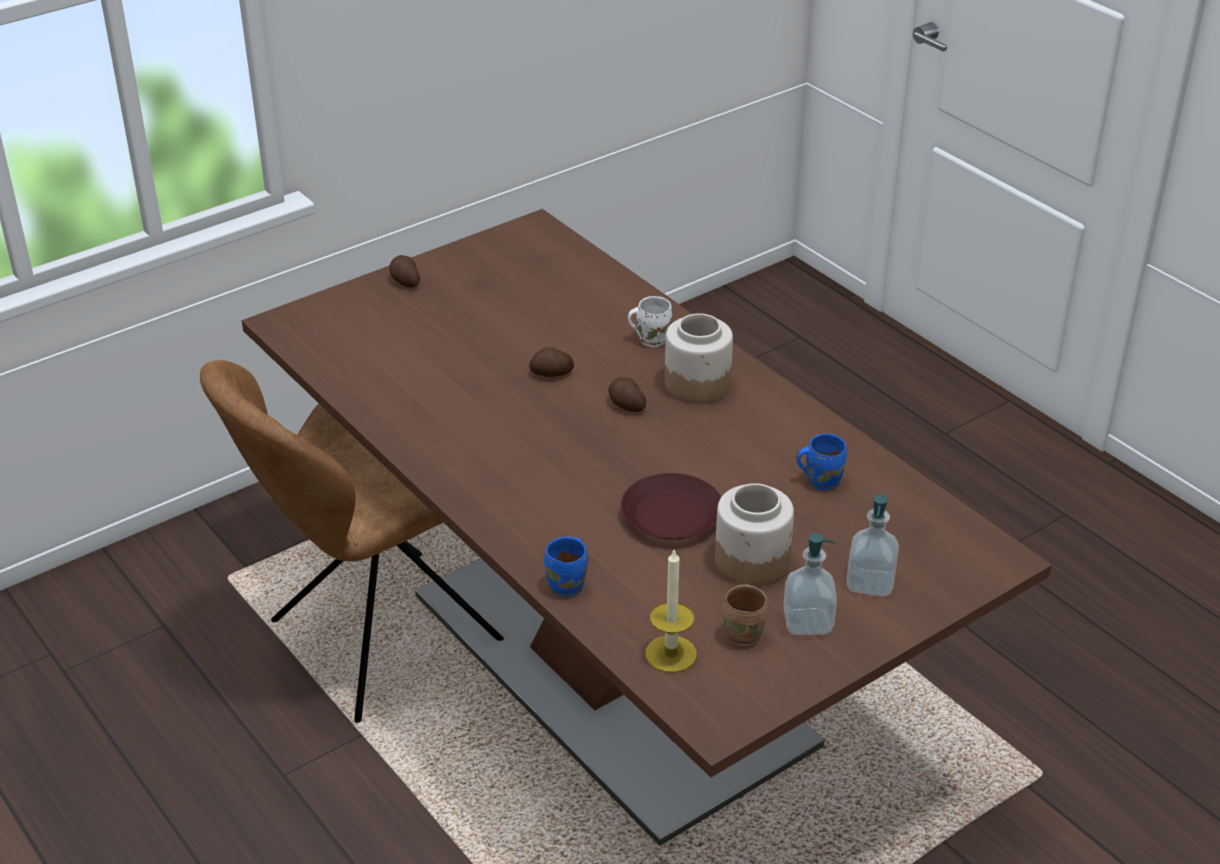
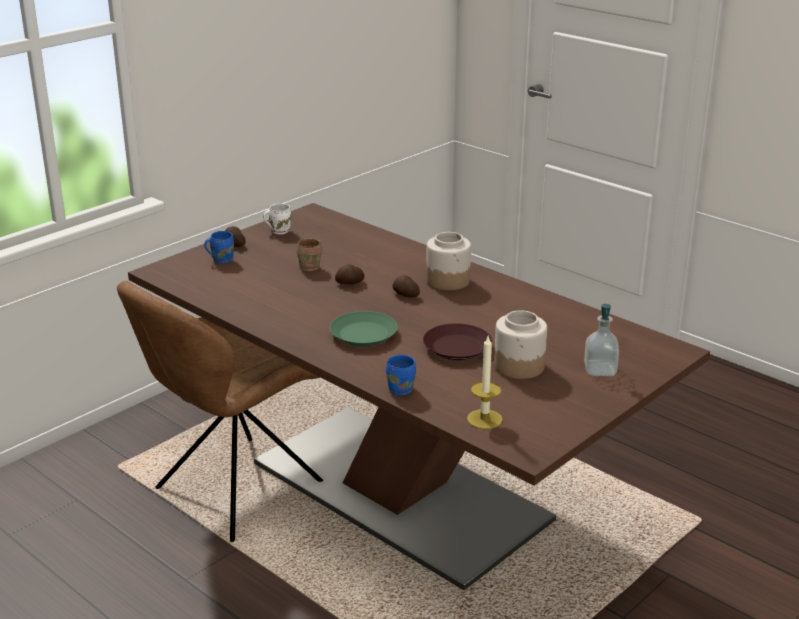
camera: 10 degrees left, 10 degrees down
(544, 475) = (364, 334): none -> green plate
(651, 339) = (409, 260): white mug -> white mug (279, 231)
(745, 633) = (529, 404): brown mug -> brown mug (310, 267)
(808, 622) = (568, 394): soap dispenser -> none
(821, 480) = (547, 321): blue mug -> blue mug (221, 260)

